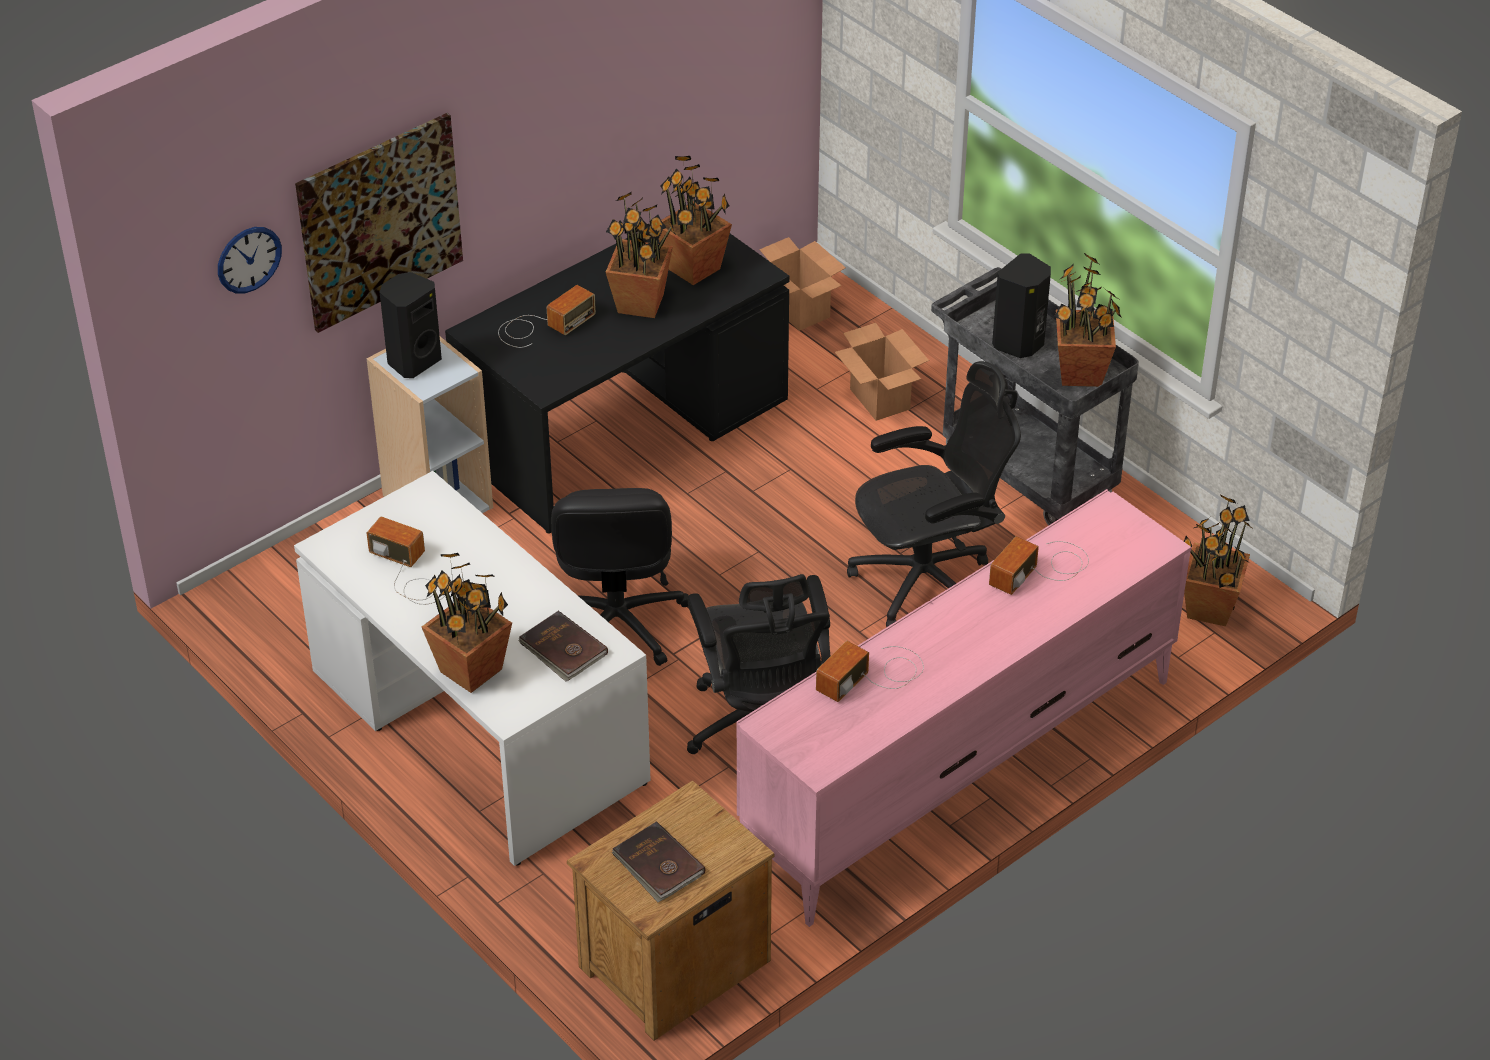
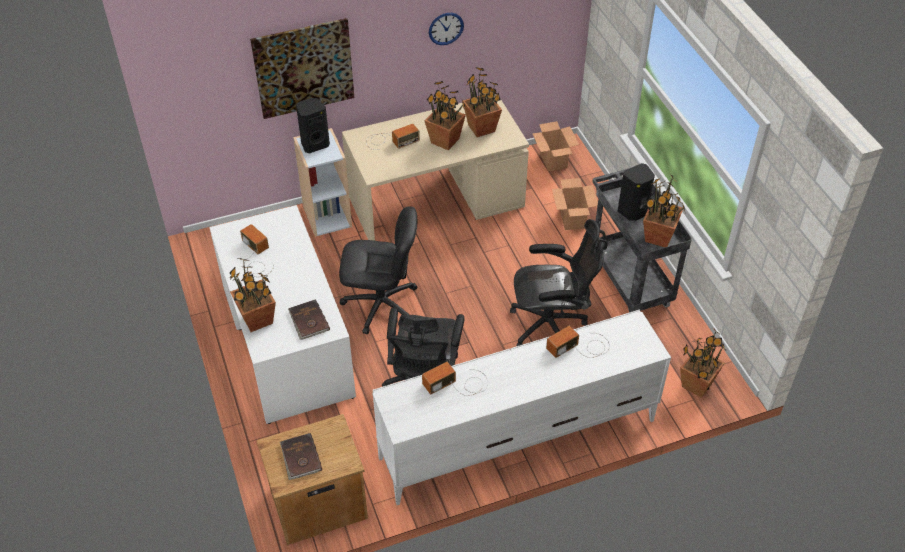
camera: 20 degrees right, 5 degrees up
(249, 259) = (222, 73): wall clock -> wall clock (446, 28)
(616, 622) = (381, 304): black office chair -> black office chair turned 105 degrees counterclockwise
(623, 428) = (435, 201): black desk -> beige desk
(959, 772) = (517, 440): pink cabinet -> white cabinet

